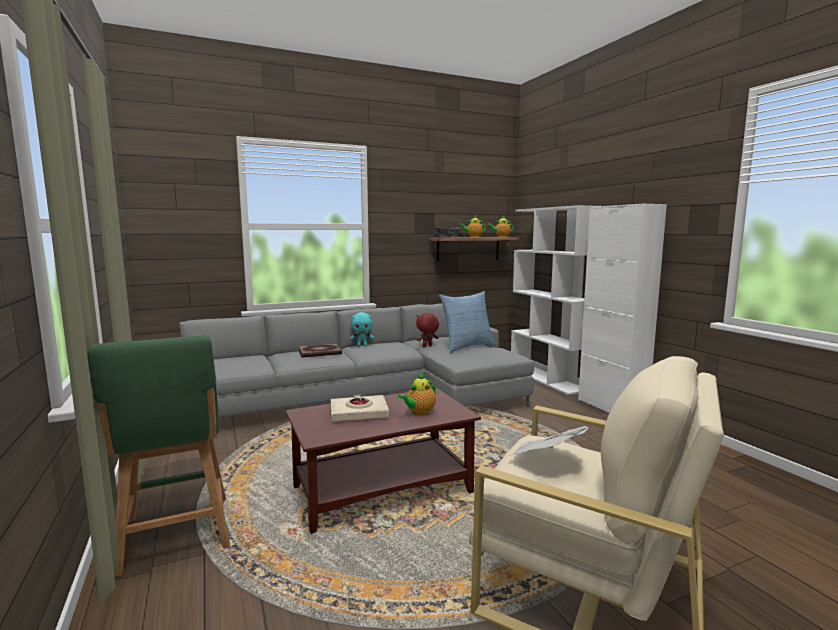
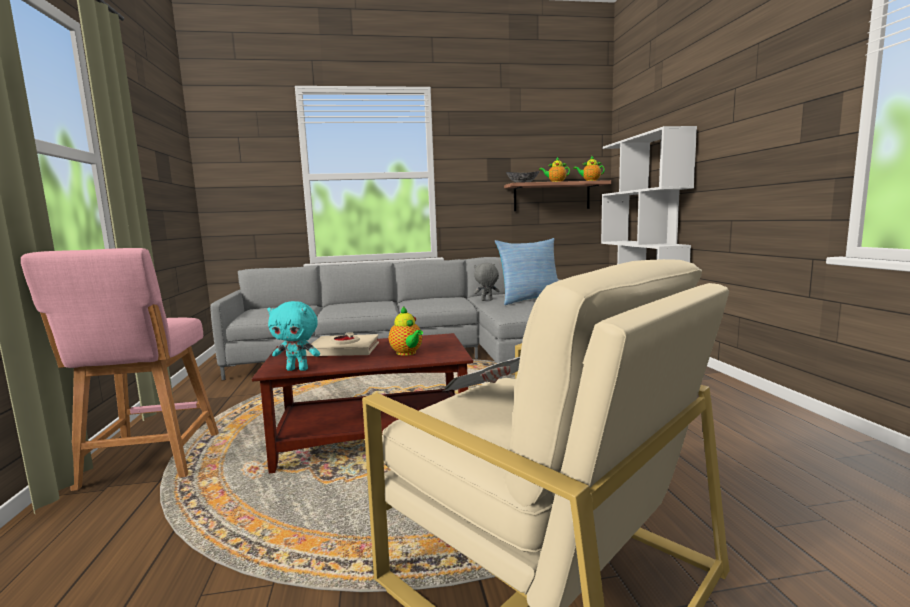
camera: 15 degrees right, 0 degrees up
(176, 537) = (149, 462): green stool -> pink stool
(320, 353) = (368, 303): book -> none
(362, 345) = (418, 299): turquoise plush toy -> turquoise plush toy (298, 369)
(419, 413) = (407, 353): teapot -> teapot turned 90 degrees counterclockwise
(427, 346) = (486, 300): red plush toy -> grey plush toy
(611, 408) = (704, 376): white cabinet -> none

